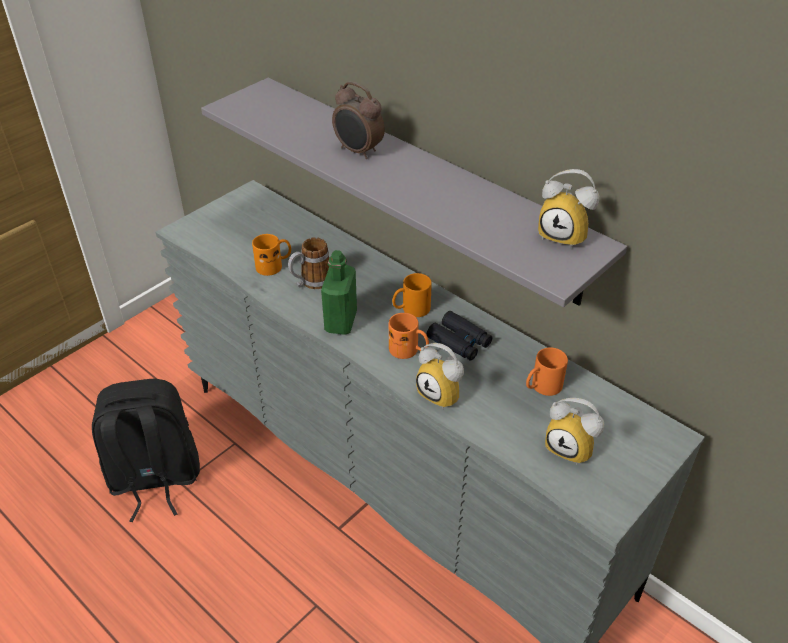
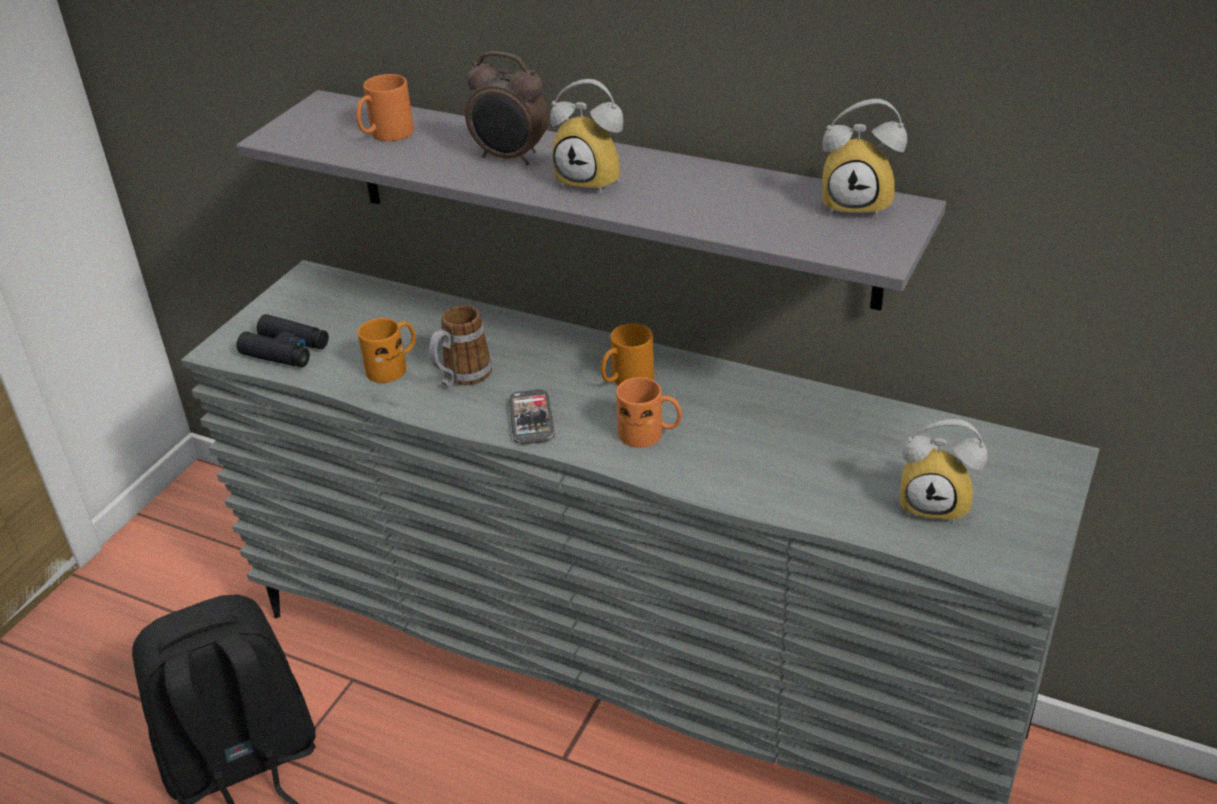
camera: 15 degrees left, 5 degrees down
(341, 322) = (531, 419): green bottle -> phone
(443, 394) = (727, 478): alarm clock -> alarm clock (594, 180)
(459, 342) = (716, 407): black binoculars -> black binoculars (286, 350)
(542, 387) = (858, 438): orange mug -> orange mug (385, 135)

